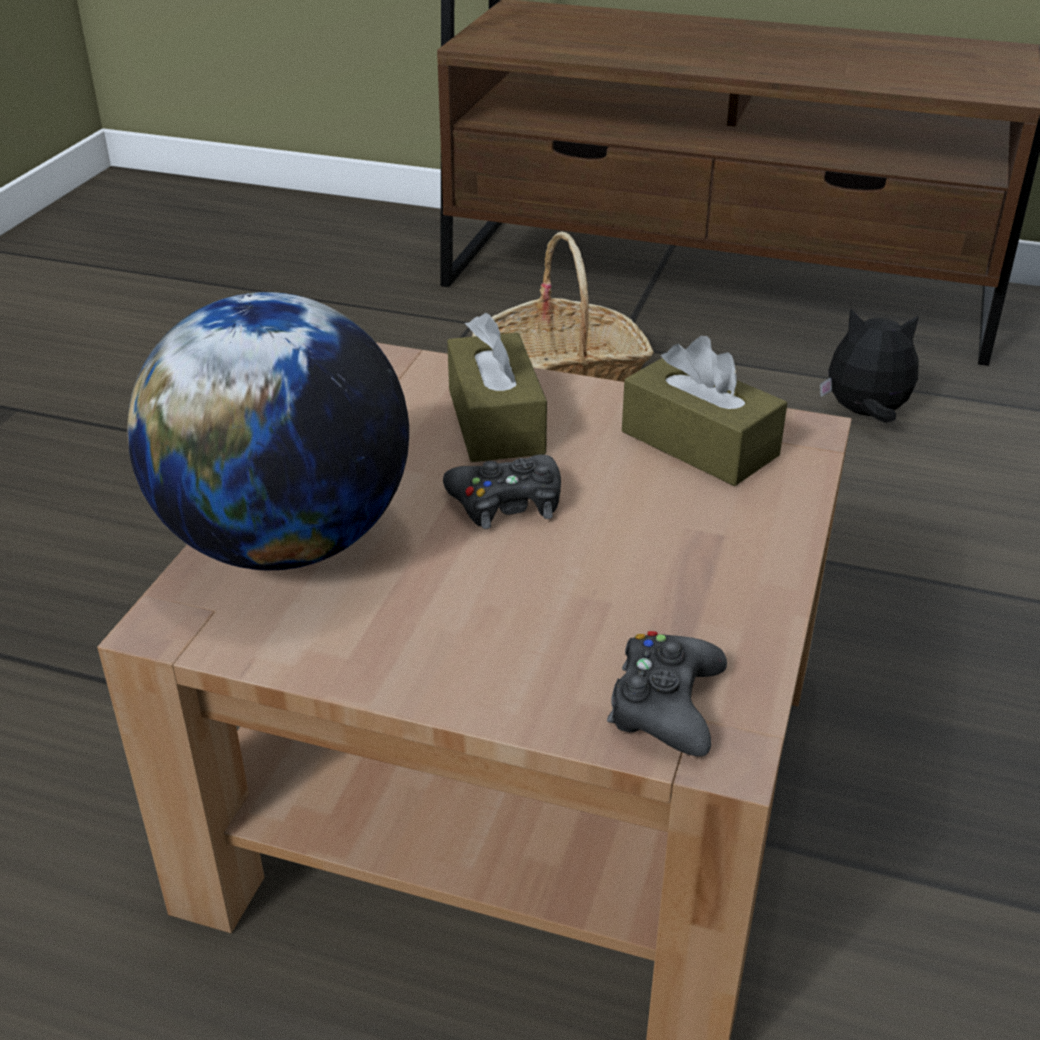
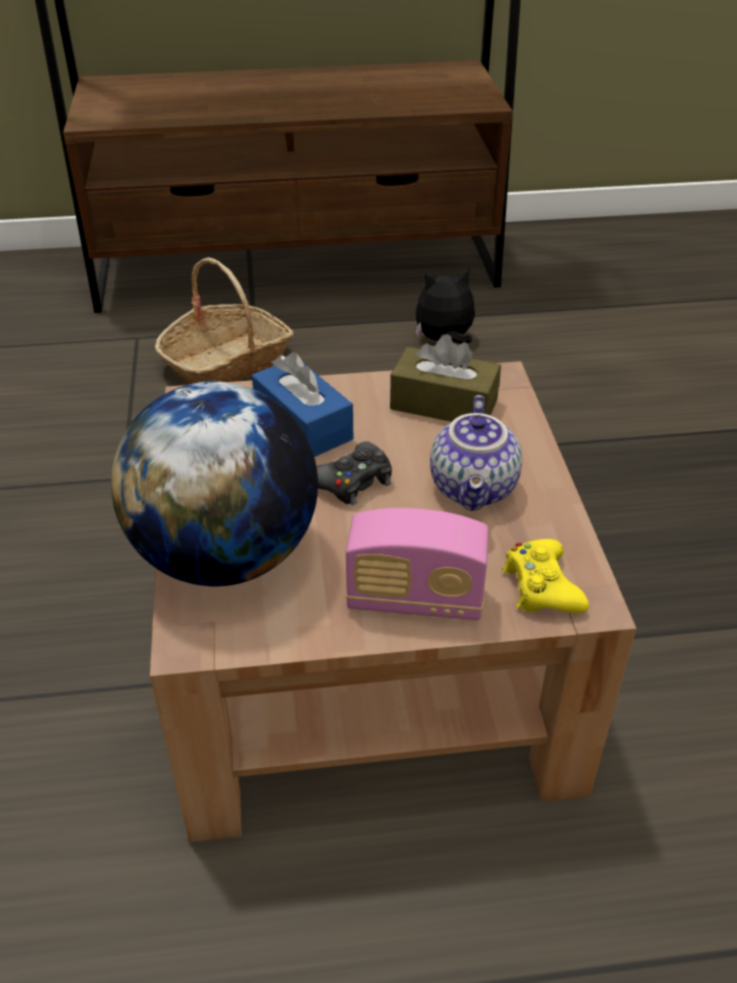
camera: 25 degrees left, 5 degrees up
(478, 665) = (415, 600): none -> radio
(495, 421) = (303, 424): brown tissue box -> blue tissue box
(665, 556) = (475, 489): none -> teapot
(665, 705) = (541, 586): black game controller -> yellow game controller

